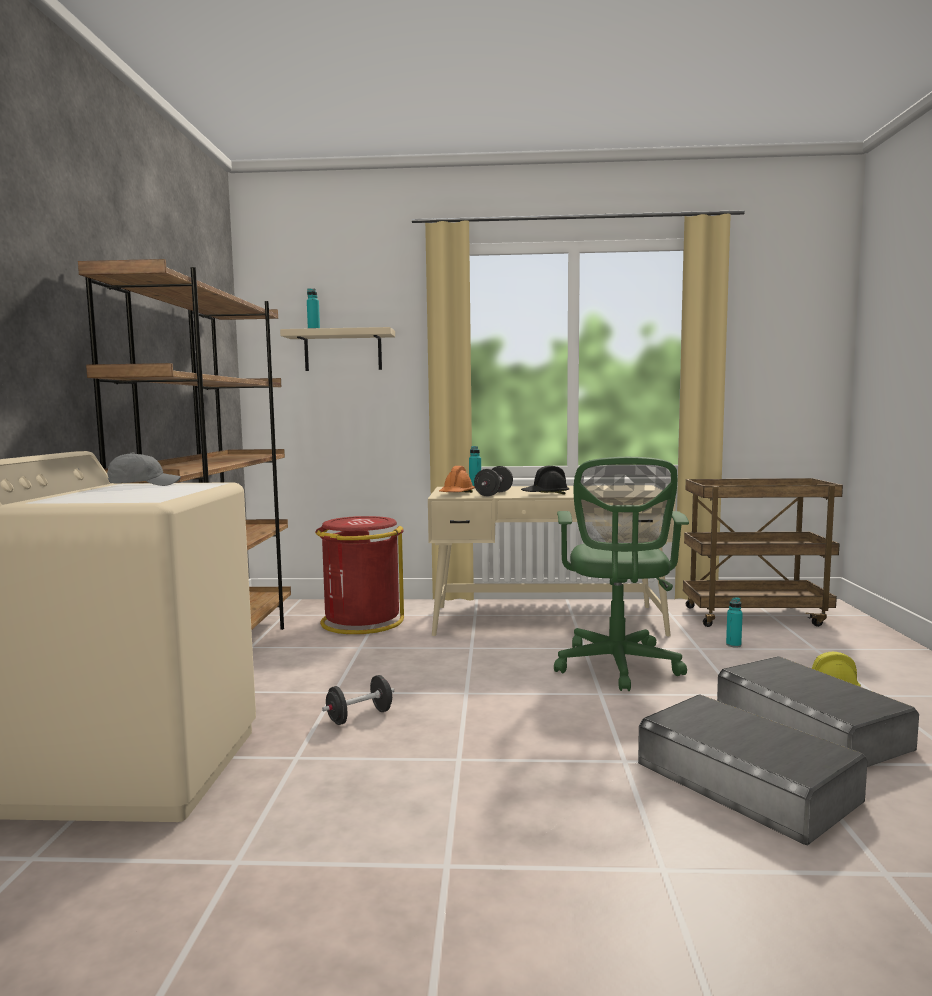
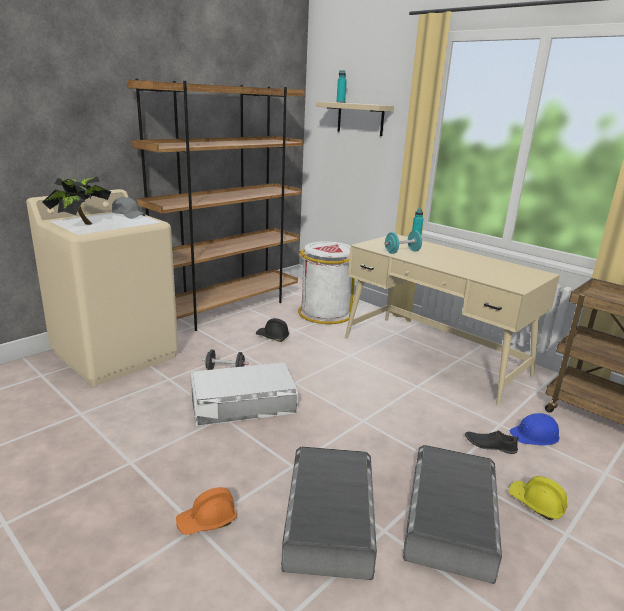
camera: 40 degrees right, 15 degrees up
(112, 497) = (81, 225): none -> potted plant
(361, 622) = (324, 313): red trash can -> white trash can
(450, 735) = (243, 402): none -> white storage box
(456, 494) = (379, 245): orange hard hat -> orange hard hat (207, 521)
(493, 494) = (402, 252): black dumbbell -> turquoise dumbbell
(545, 494) = (434, 262): black hard hat -> black hard hat (272, 337)
(617, 667) = (410, 409): green office chair -> none
(723, 665) = (490, 445): none -> black shoe
(733, 645) = (535, 435): turquoise bottle -> blue hard hat

